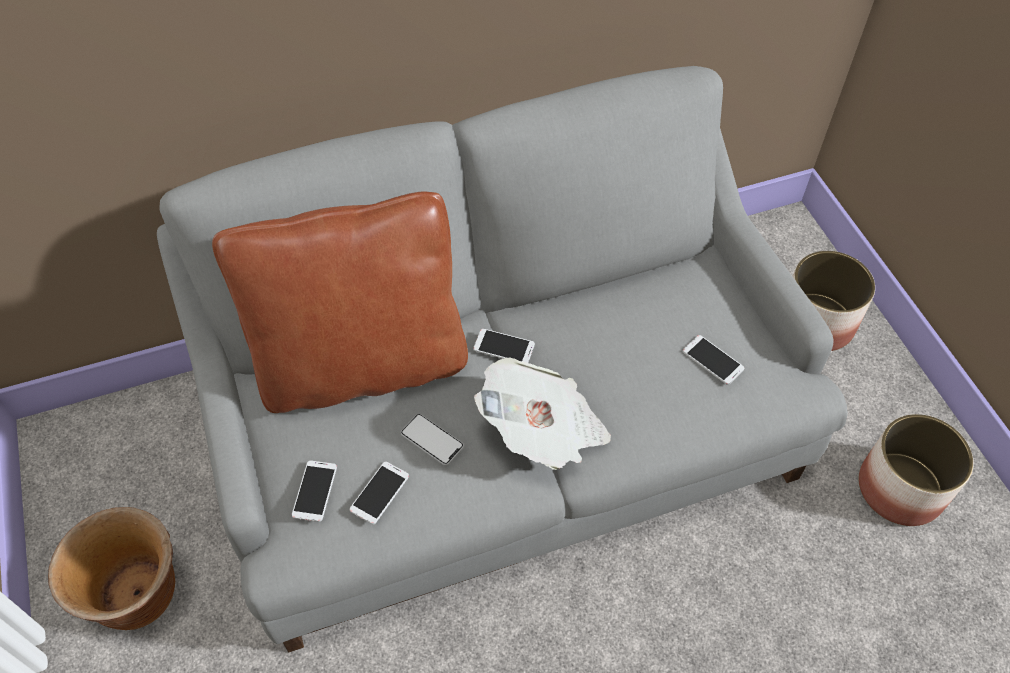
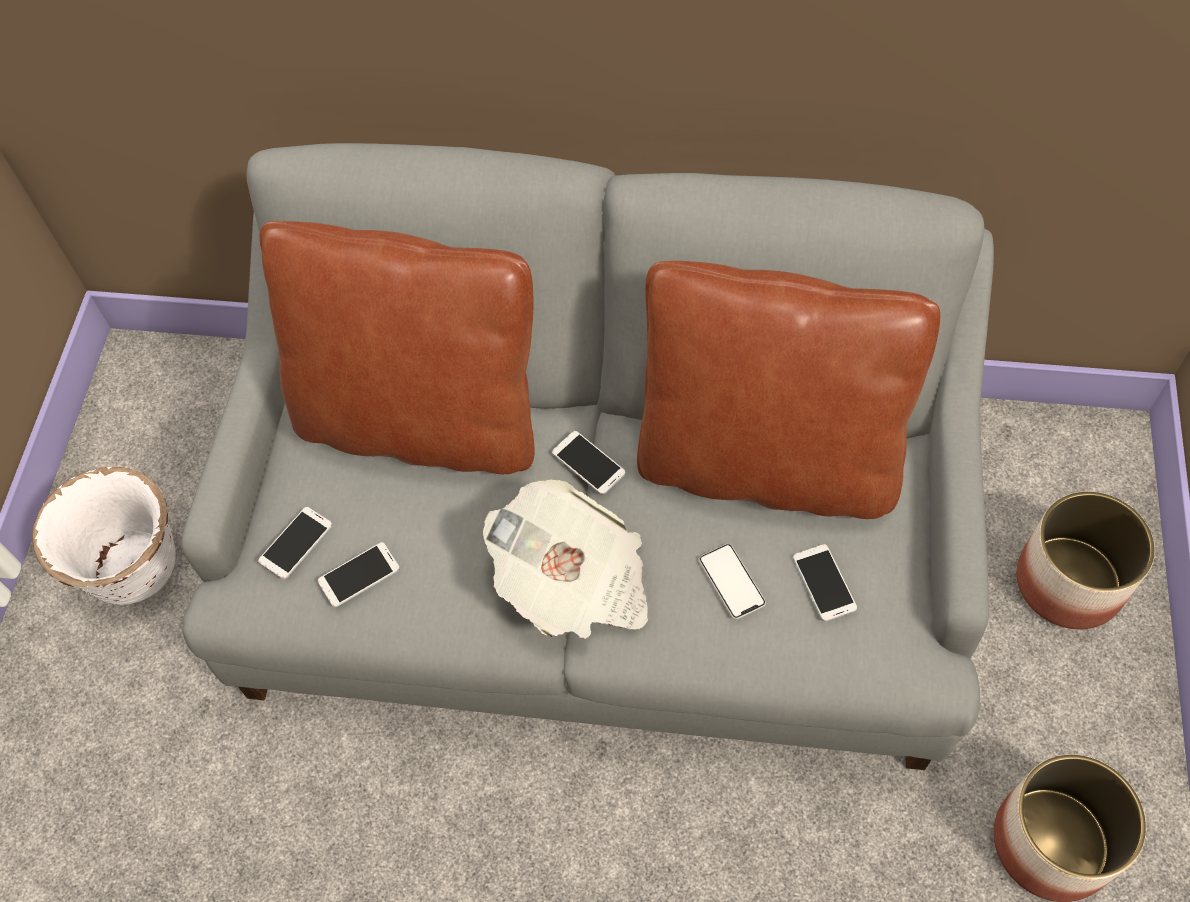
camera: 30 degrees right, 5 degrees up
(140, 595) = (137, 570): brown planter -> white planter
(432, 440) = (445, 539): phone -> phone (731, 582)
(626, 297) = (767, 461): none -> brown pillow

